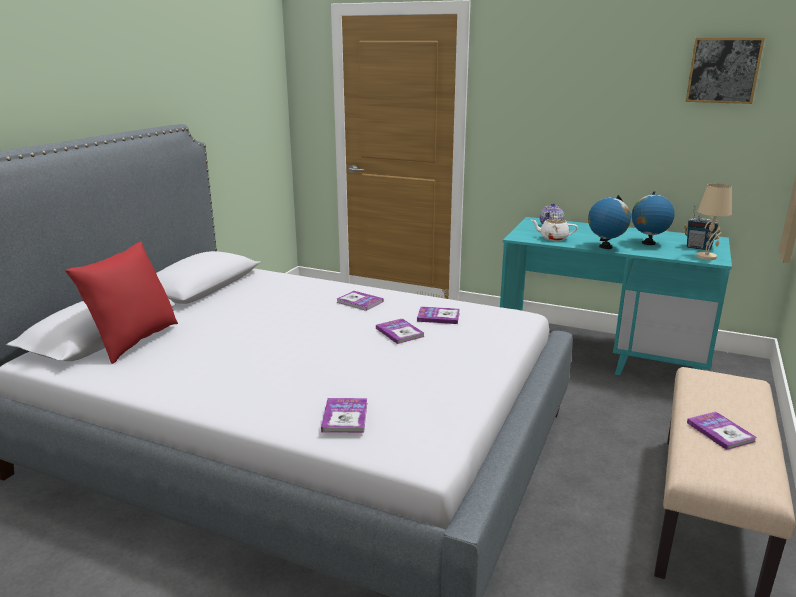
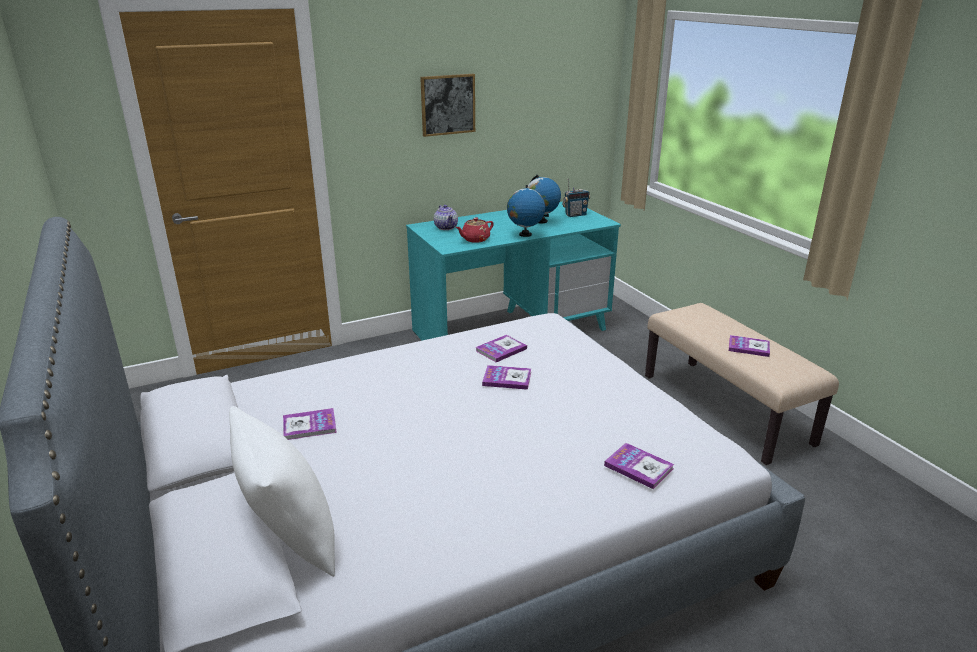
camera: 50 degrees left, 5 degrees up
(133, 341) = (290, 540): red pillow -> white pillow
(359, 302) = (412, 369): book -> book (309, 426)
(553, 238) = (475, 239): white teapot -> red teapot
(706, 257) = (595, 221): beige table lamp -> none
(723, 70) = (551, 58): picture -> picture (447, 104)

